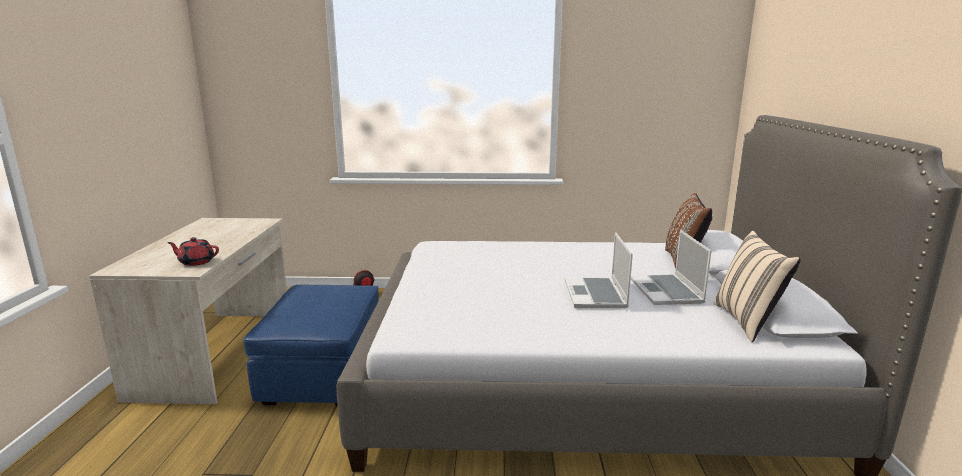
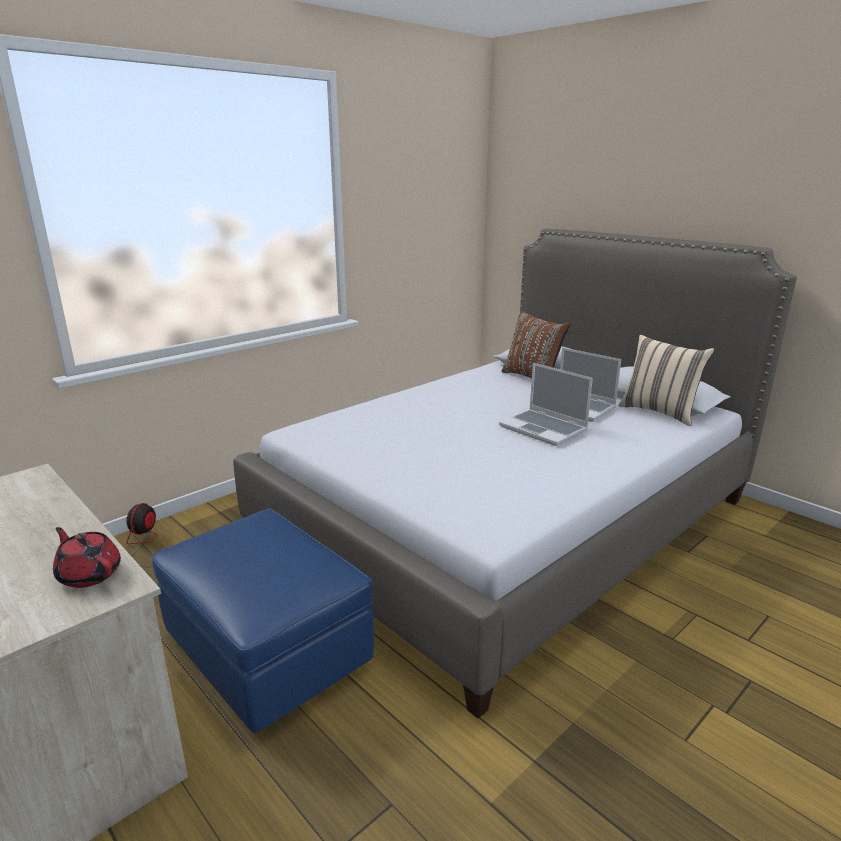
camera: 45 degrees left, 5 degrees up
(196, 262) = (89, 574): red teapot -> red teapot turned 75 degrees clockwise

